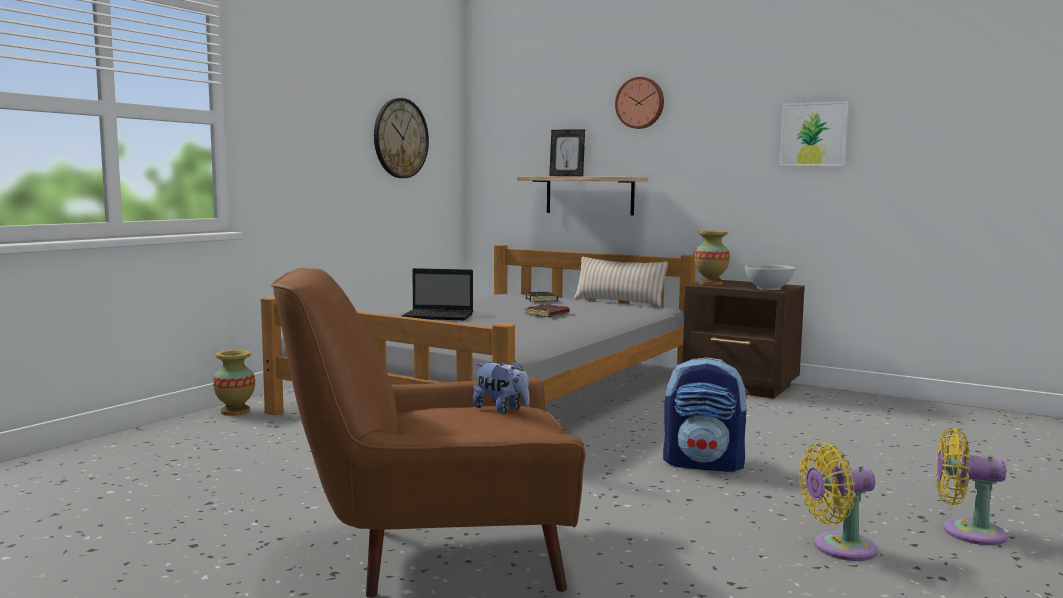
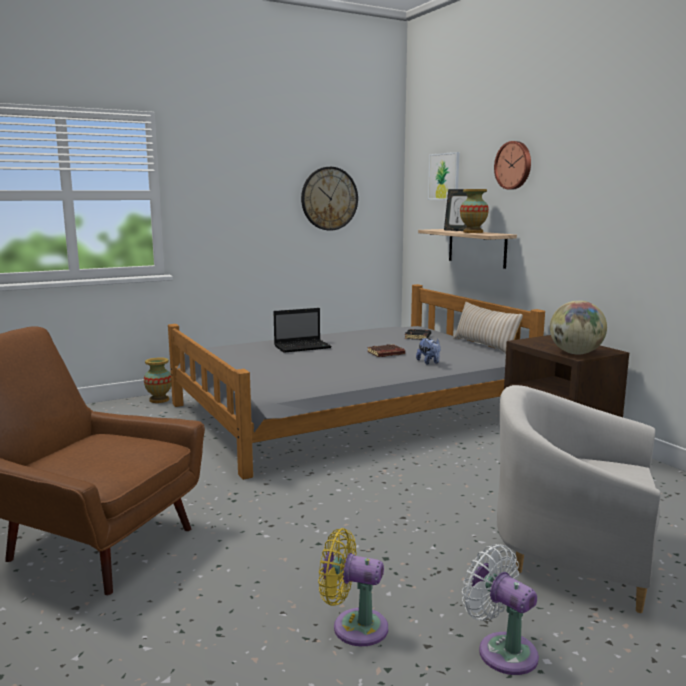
camera: 30 degrees right, 5 degrees up
(439, 316) = (303, 347): laptop -> laptop turned 60 degrees counterclockwise
(501, 409) = (140, 446): plush toy -> plush toy (429, 362)
(704, 464) = (387, 513): backpack -> none
(710, 283) = (536, 341): vase -> vase (473, 232)
(768, 289) = (575, 353): white bowl -> globe
(813, 134) = (649, 199): picture -> picture (444, 176)
(899, 461) = (574, 555): none -> white armchair
(966, 532) = (502, 650): yellow fan -> white fan

